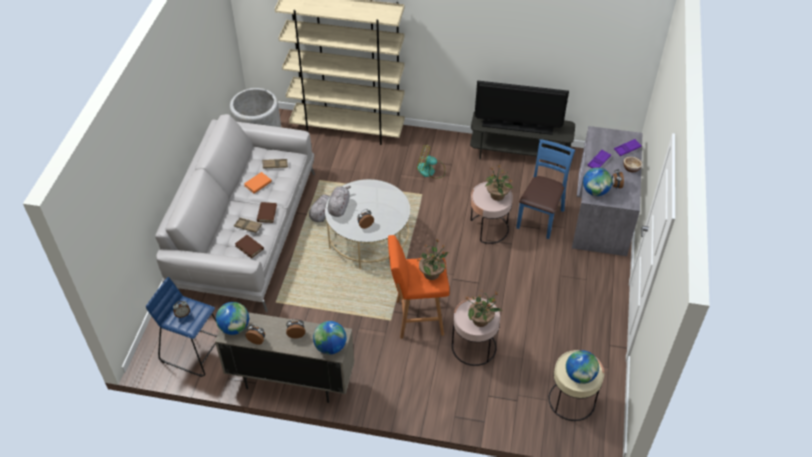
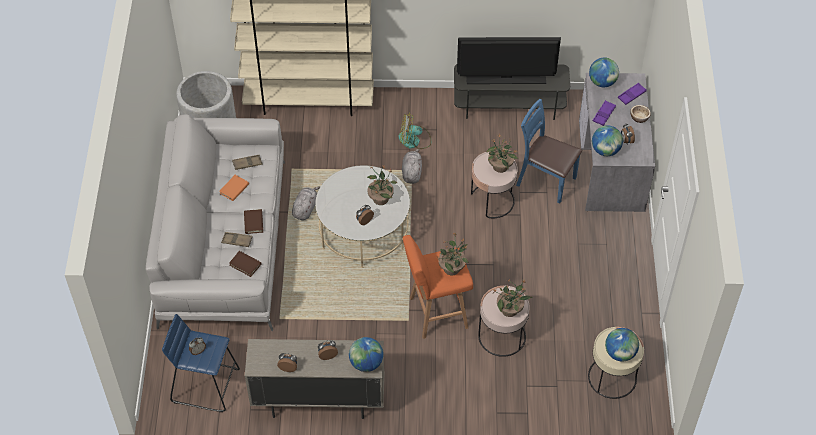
camera: 10 degrees left, 5 degrees up
(234, 327) = (261, 358): globe -> globe (602, 82)
(339, 207) = (330, 203): grey plush toy -> grey plush toy (411, 172)
(384, 208) = (380, 198): none -> potted plant
(540, 218) = (545, 180): blue chair -> blue chair turned 75 degrees counterclockwise

